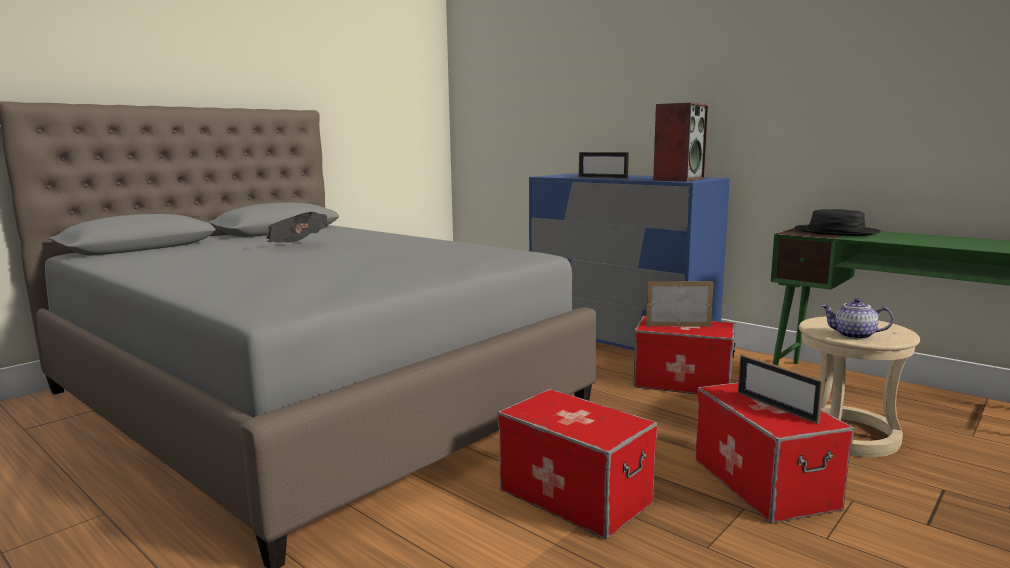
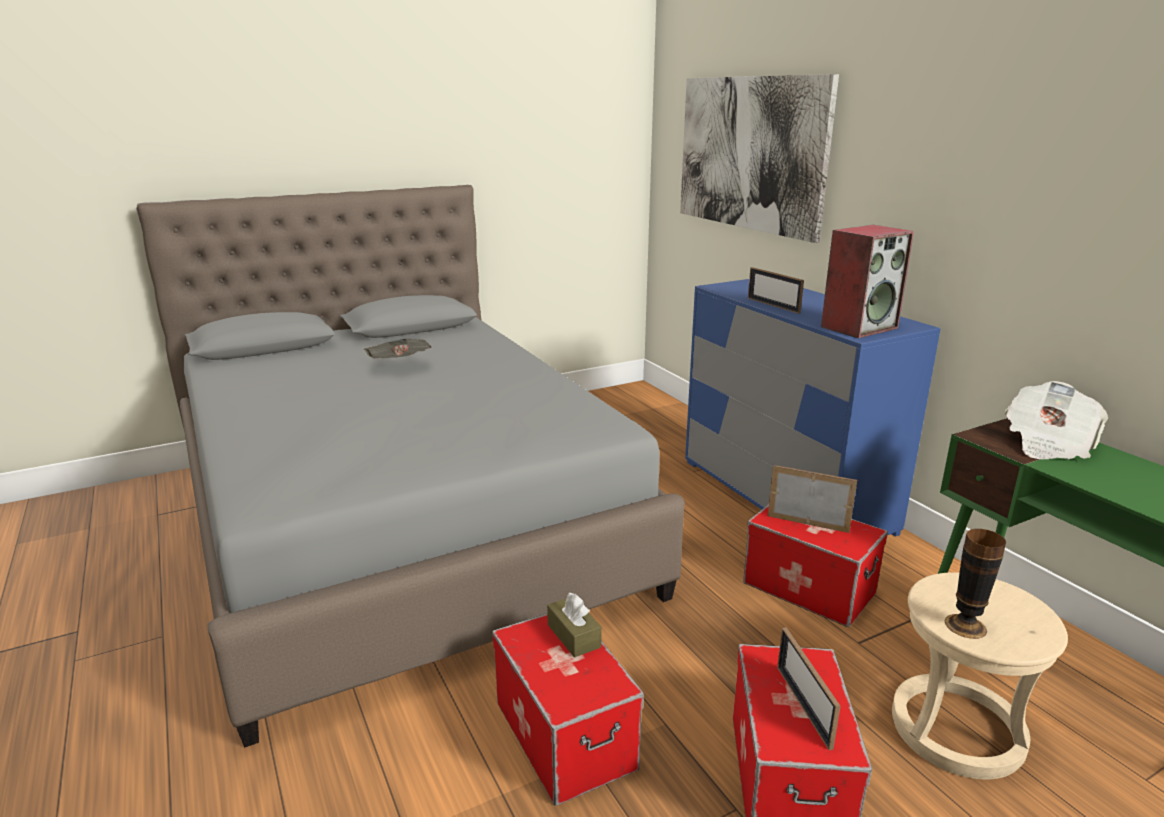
camera: 20 degrees right, 10 degrees up
(546, 82) = (750, 153): none -> picture
(569, 403) = (573, 636): none -> brown tissue box
(836, 232) = (1047, 444): black hat -> newspaper
(853, 336) = (965, 626): teapot -> vase

